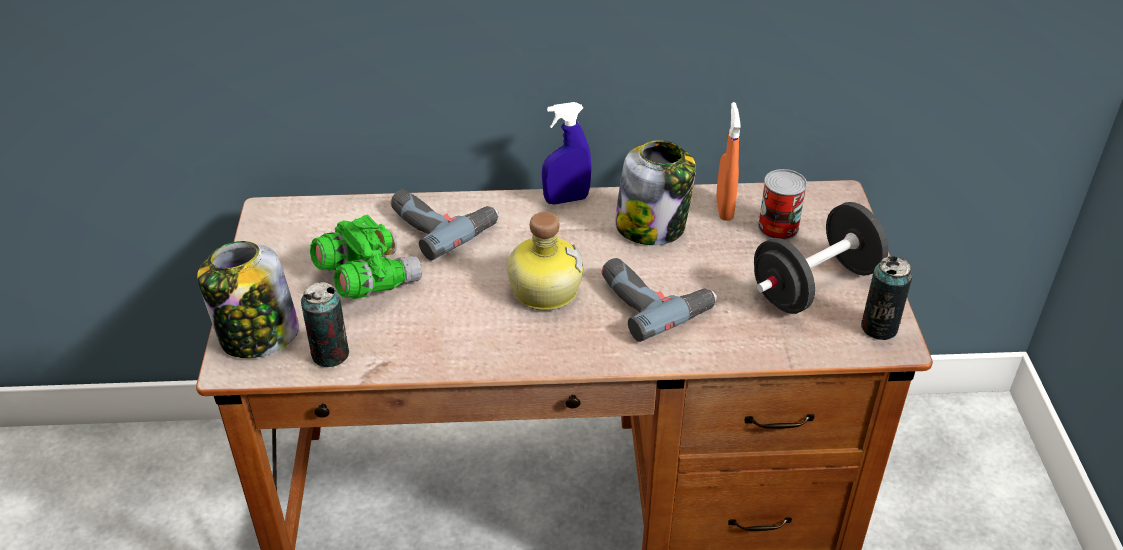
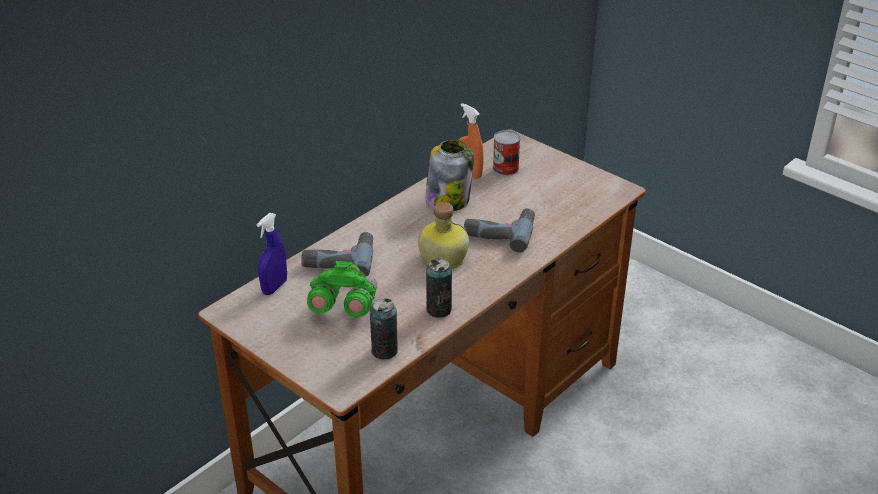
camera: 45 degrees left, 5 degrees down
(257, 336) = (330, 369): jar -> none
(566, 199) = (386, 211): blue spray bottle -> blue spray bottle (274, 287)
(815, 285) = (558, 184): black dumbbell -> none
(879, 327) = (607, 186): can -> can (439, 310)

